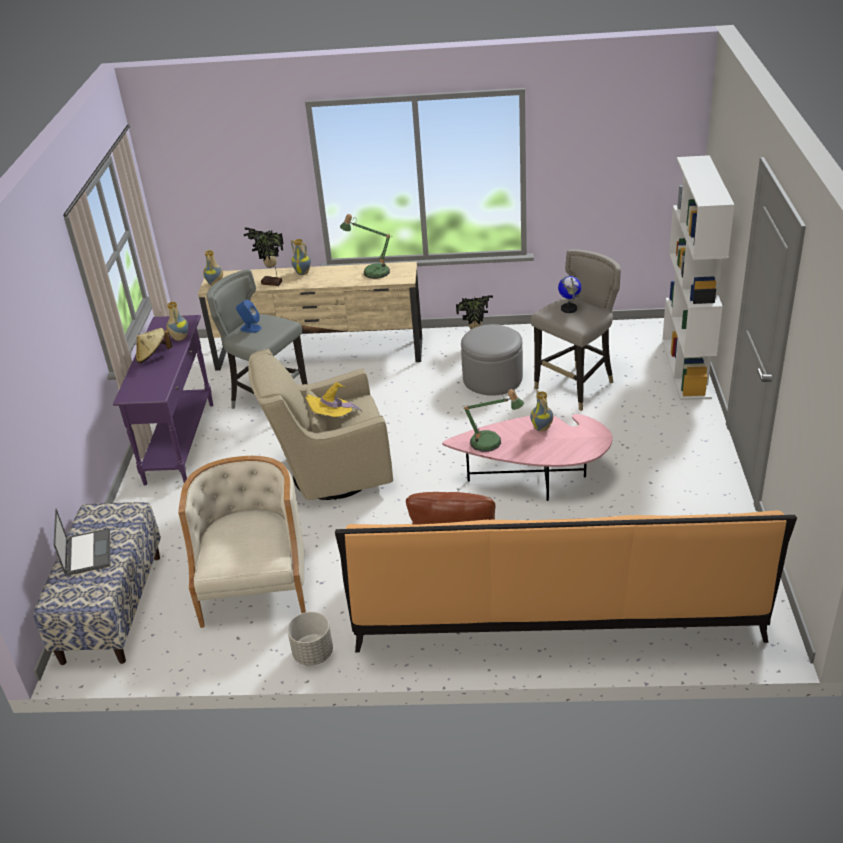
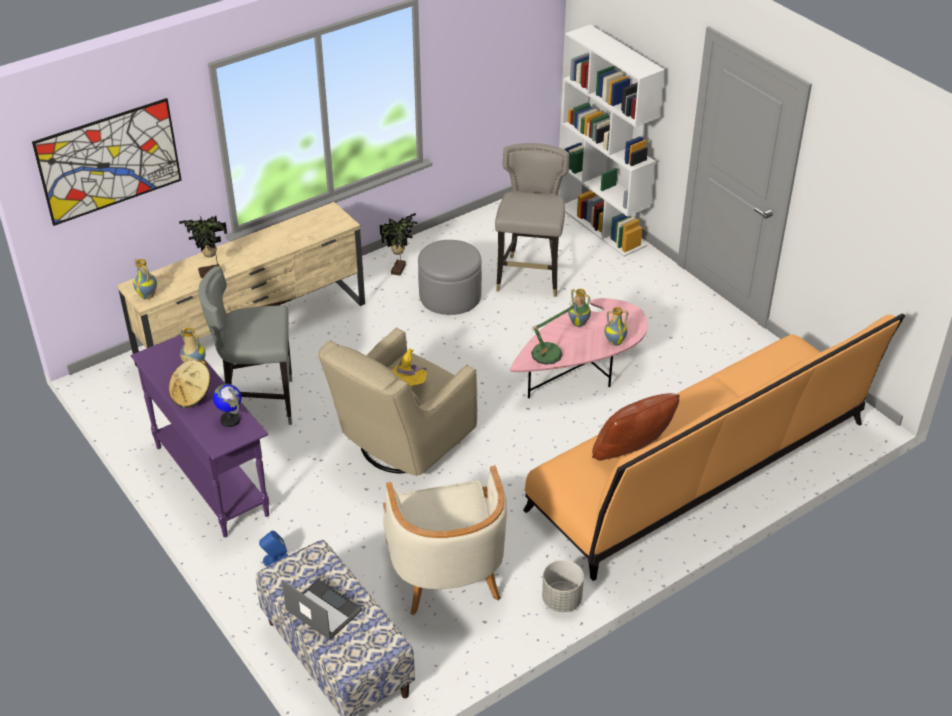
camera: 40 degrees left, 5 degrees up
(213, 165) = (109, 161): none -> picture
(250, 328) = (245, 329): blue speaker -> blue speaker (275, 559)
(255, 583) = (446, 570): beige armchair -> beige armchair turned 150 degrees counterclockwise
(303, 272) = (230, 251): vase -> vase (614, 341)
(372, 271) = (302, 226): table lamp -> none
(569, 309) = (525, 204): globe -> globe (230, 420)

